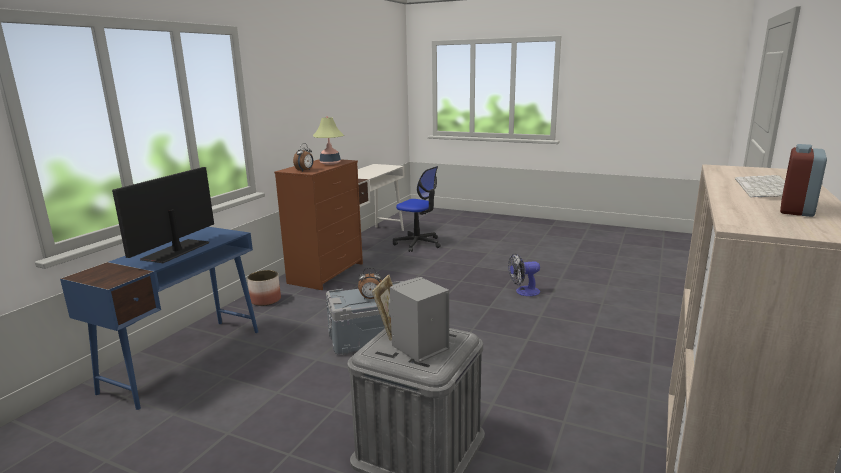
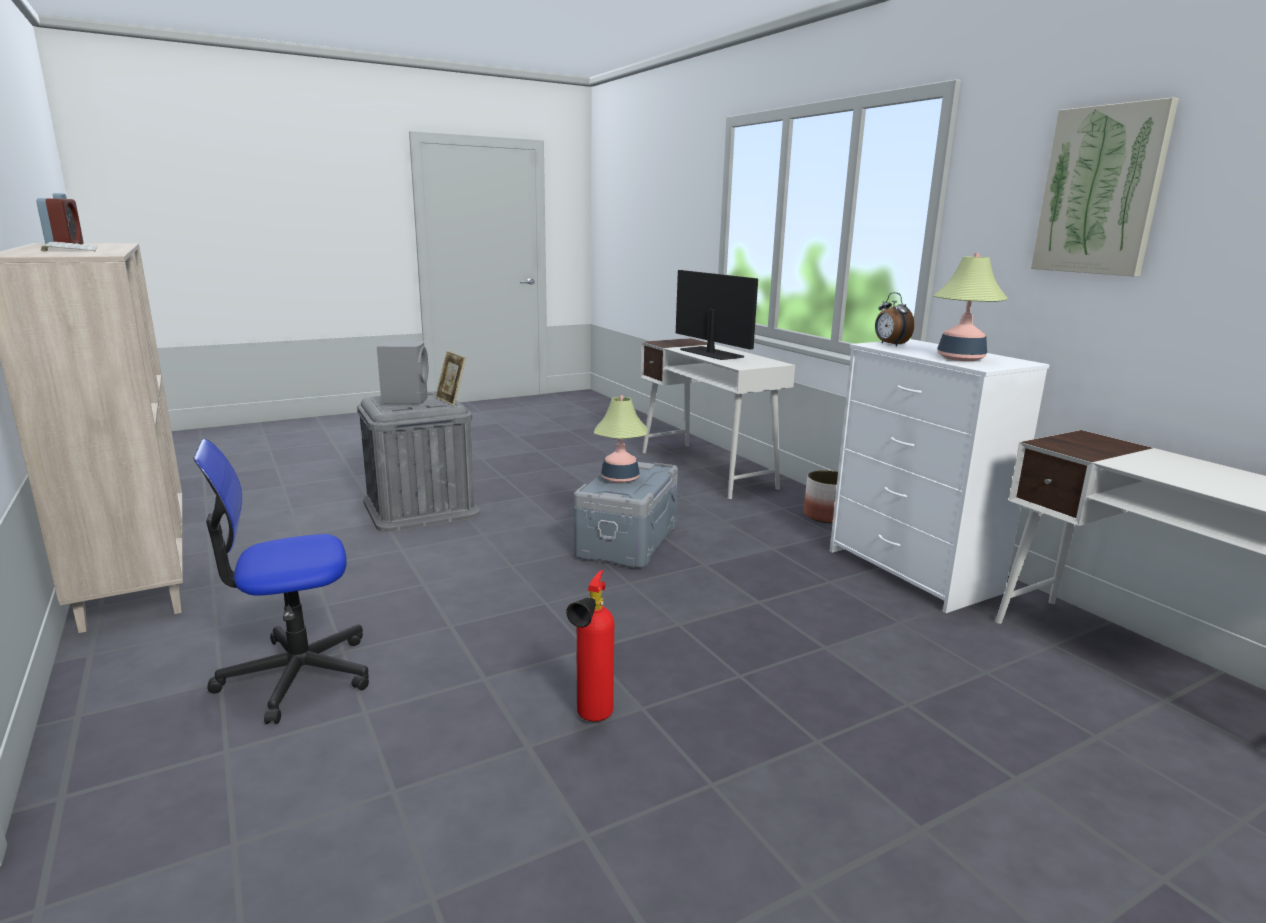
camera: 125 degrees right, 0 degrees up
(185, 359) = (707, 469): blue desk -> white desk
(300, 86) = (1101, 191): none -> picture
(326, 273) = (913, 571): brown dresser -> white dresser
(371, 298) = (620, 478): alarm clock -> table lamp
(418, 244) = (1091, 736): office chair -> office chair (297, 675)
(523, 292) = (591, 720): fan -> fire extinguisher

